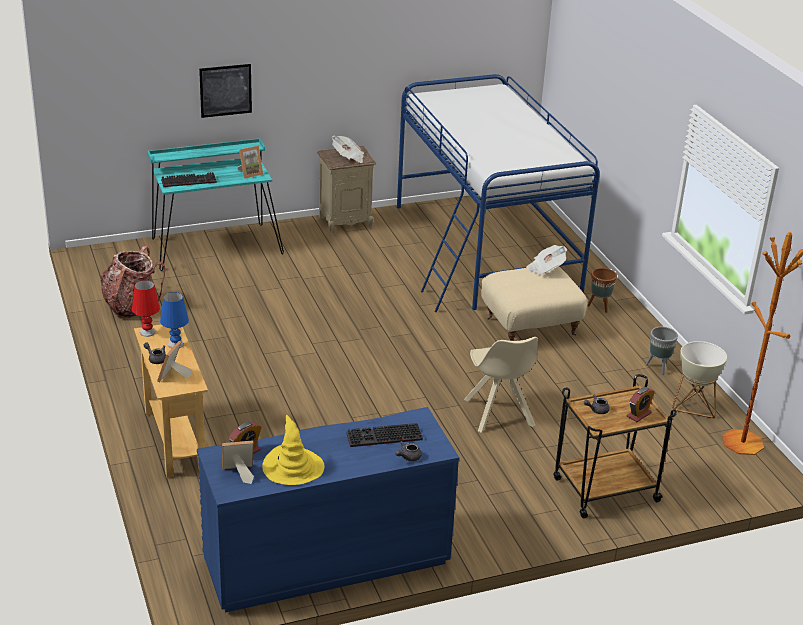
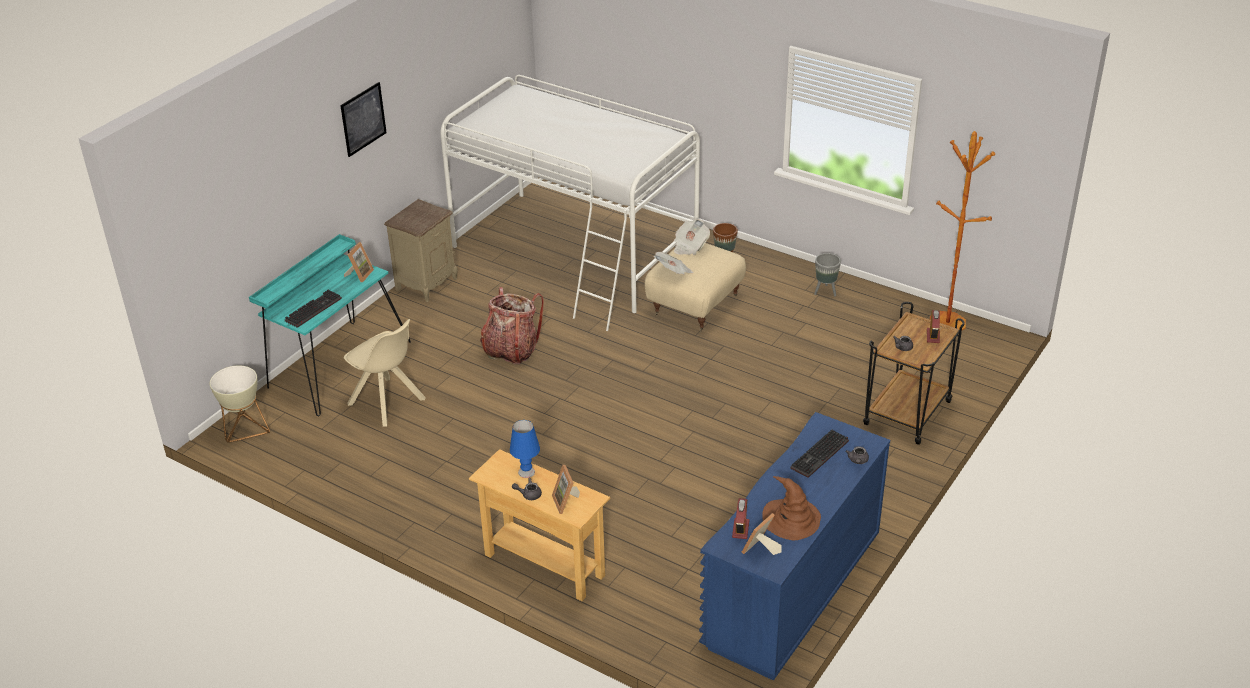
camera: 35 degrees left, 5 degrees up
(131, 306) = (337, 465): backpack -> backpack (511, 350)
(147, 332) = (486, 474): red table lamp -> none
(225, 90) = (300, 198): picture -> picture (363, 119)
(292, 467) = (791, 520): yellow hat -> brown hat
(348, 157) = (422, 217): newspaper -> newspaper (673, 272)
(484, 249) = (575, 252): blue bed -> white bed
(499, 413) = (762, 393): beige chair -> beige chair (387, 402)
(693, 407) = (885, 312): planter -> planter (244, 430)

